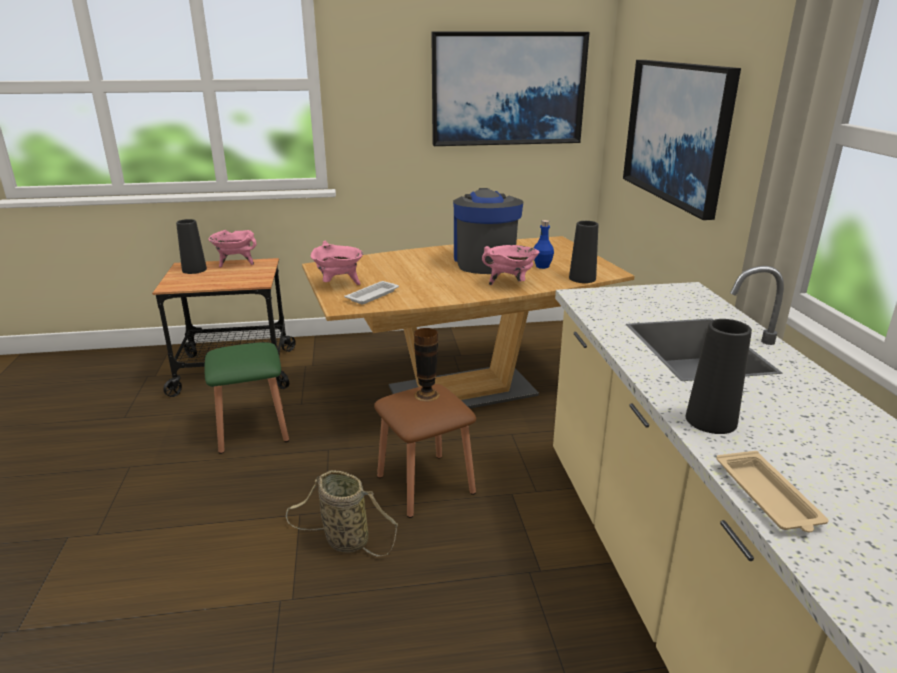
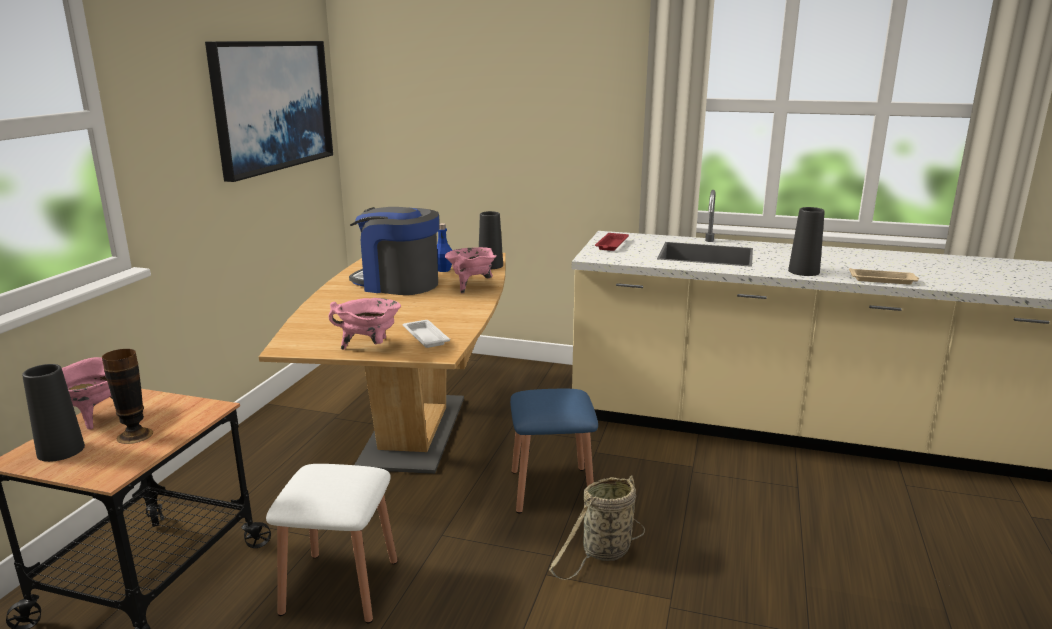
camera: 65 degrees left, 5 degrees down
(252, 429) = (340, 586): green stool -> white stool
(425, 484) = (551, 489): brown stool -> blue stool
(426, 395) = (545, 396): vase -> vase (135, 435)
(645, 296) = (611, 245): none -> red tray
(677, 132) = (489, 125): picture -> none

